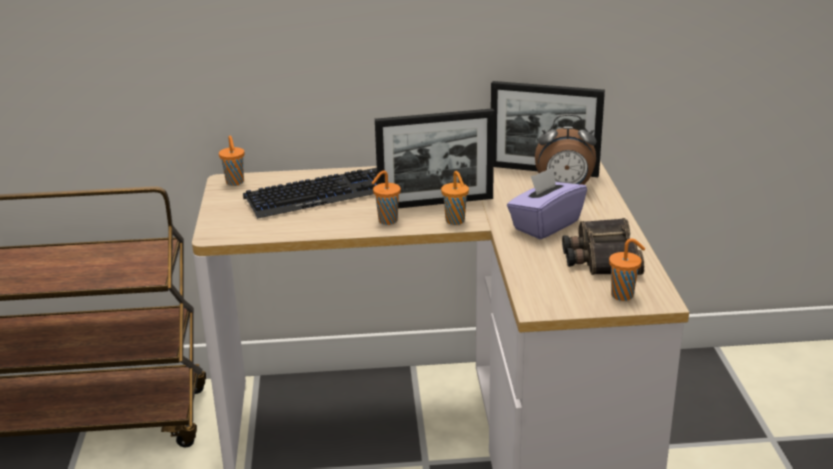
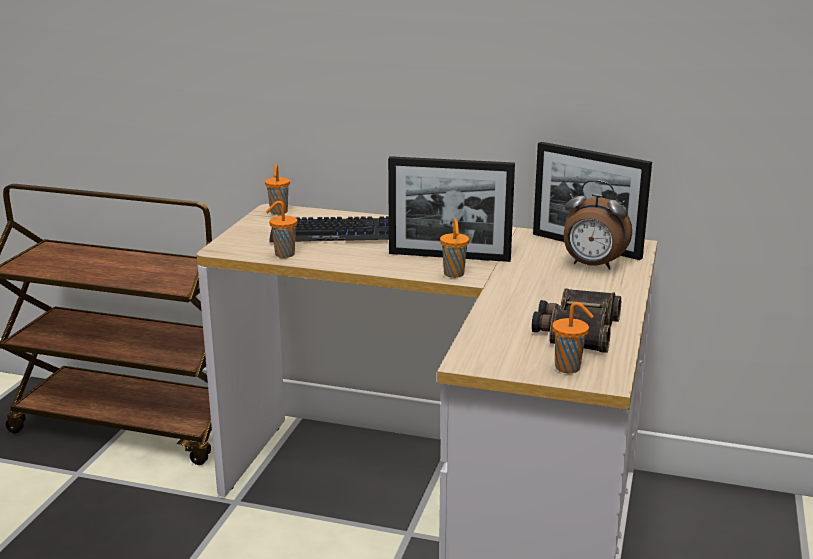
camera: 20 degrees right, 5 degrees down
(386, 221) = (387, 263): orange cup -> orange cup (283, 254)
(545, 225) = (543, 292): purple tissue box -> none

